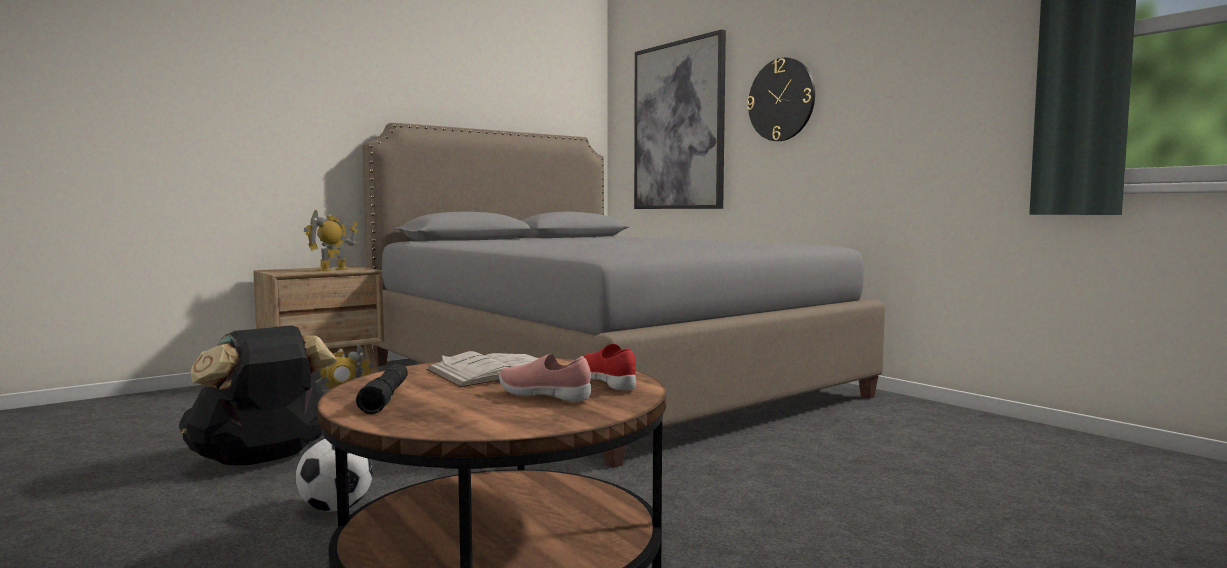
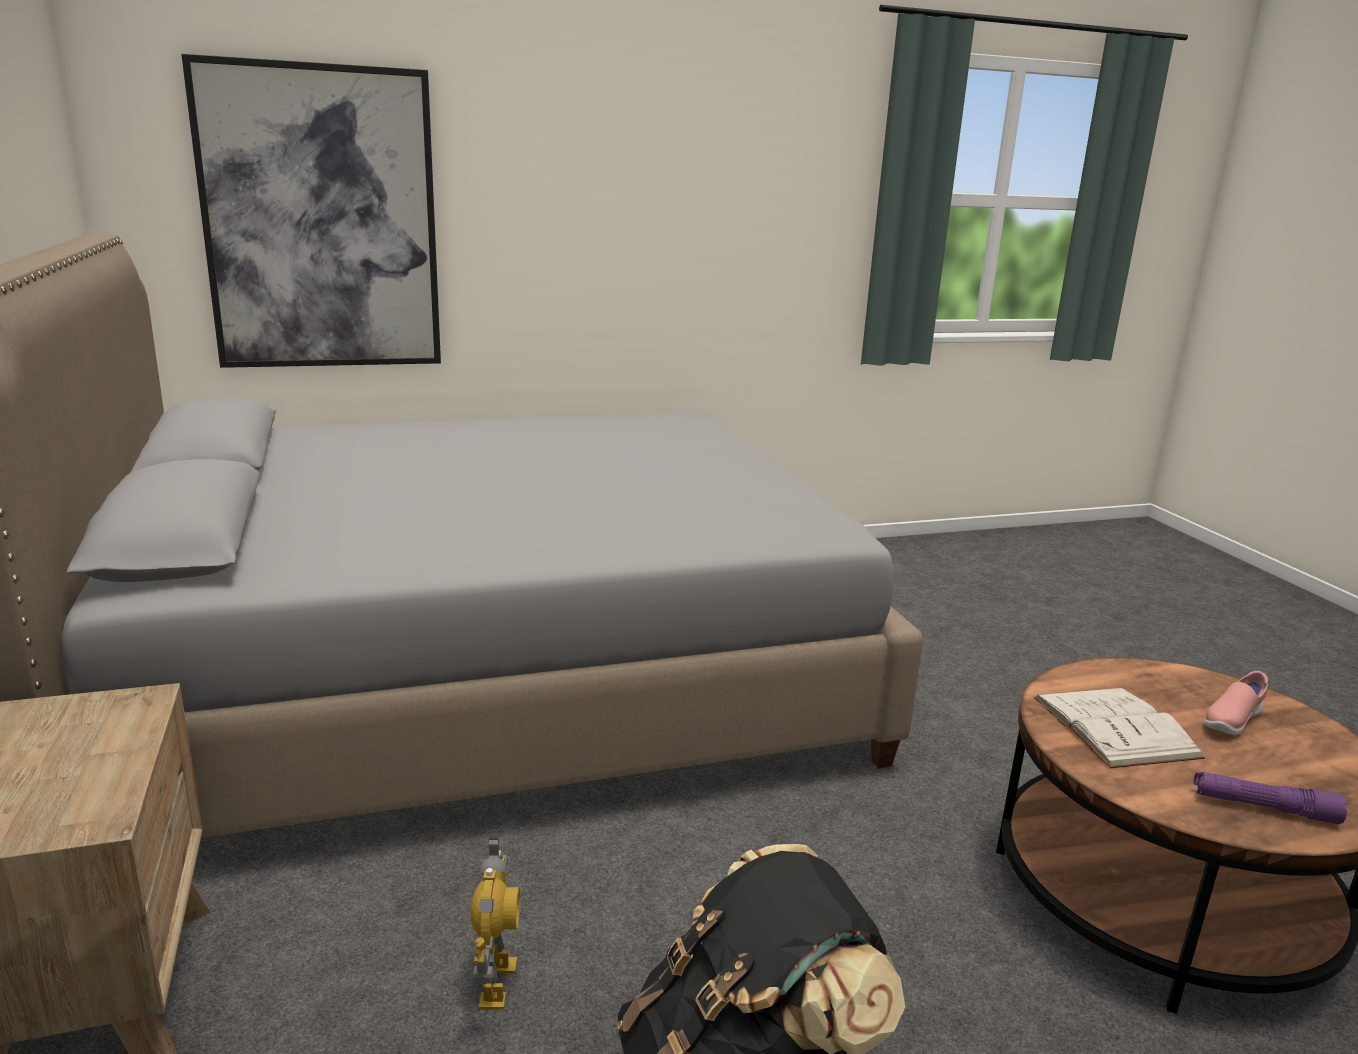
camera: 70 degrees left, 15 degrees up
(332, 270) = (90, 743): toy robot -> none
(336, 508) = (993, 1009): football -> none
(385, 398) = (1263, 808): black flashlight -> purple flashlight
(609, 383) = (1165, 681): red shoe -> none
(781, 100) = (546, 206): wall clock -> none

